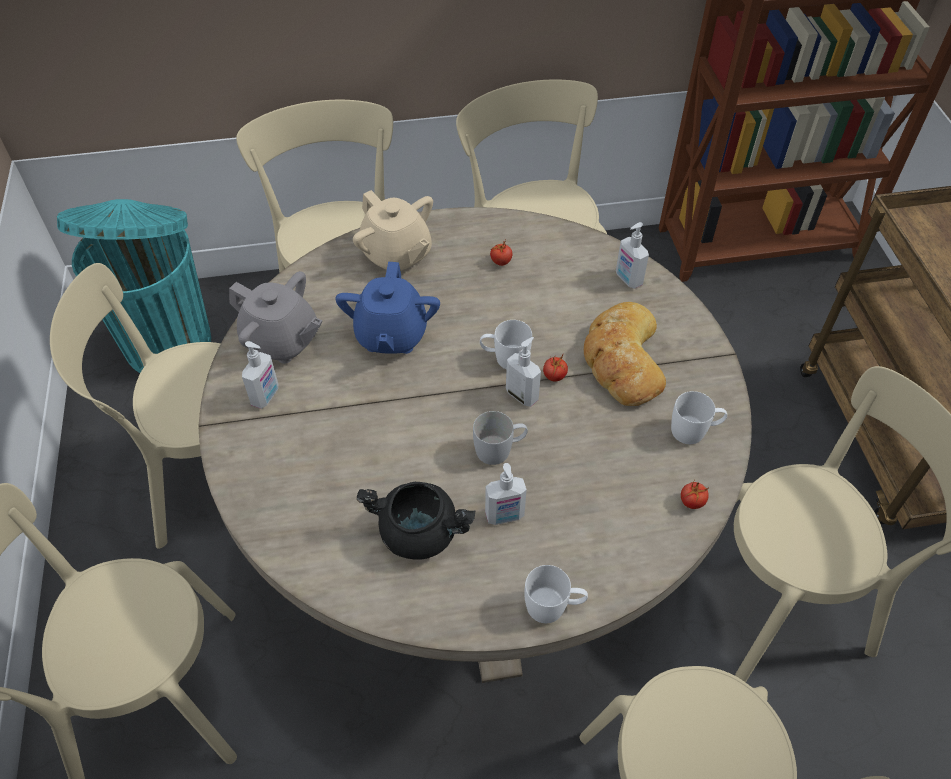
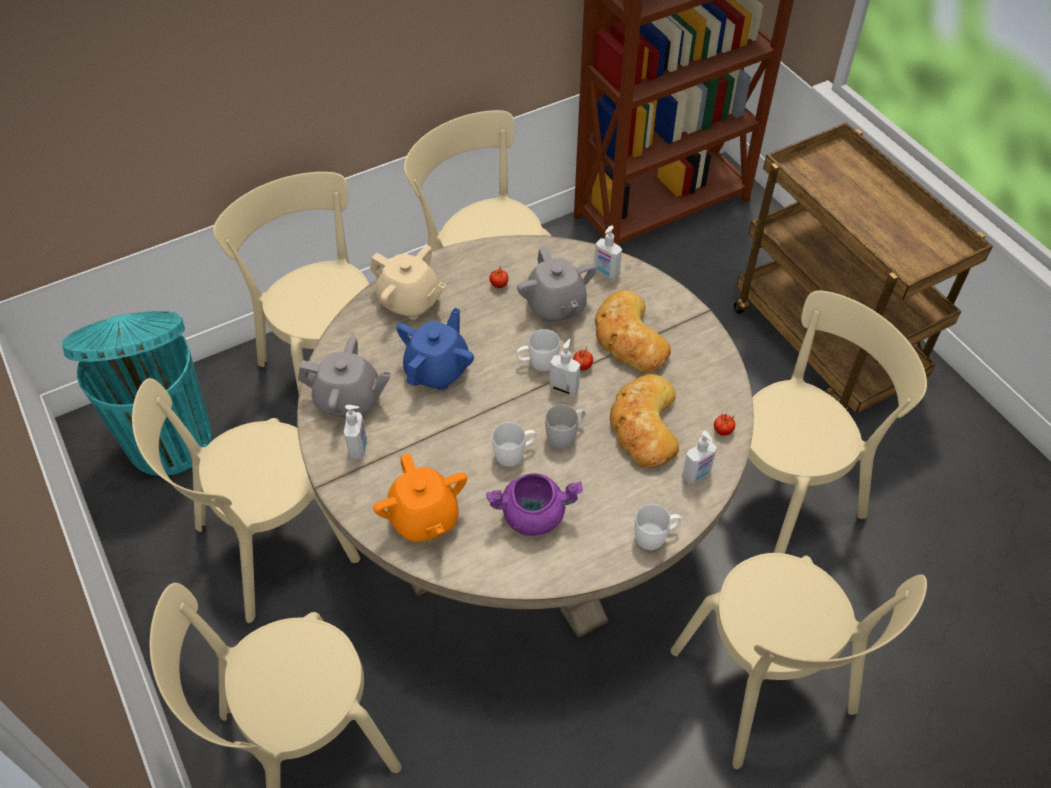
camera: 20 degrees left, 0 degrees up
(296, 497) = (424, 518): none -> orange teapot
(391, 335) = (438, 370): blue teapot -> blue teapot turned 135 degrees counterclockwise
(419, 533) = (533, 515): black cooking pot -> purple cooking pot
(505, 516) = (592, 483): soap dispenser -> soap dispenser (696, 475)
(553, 301) = (555, 306): none -> grey teapot
(596, 467) = (643, 425): none -> bread
(695, 430) = (704, 377): white mug -> white mug (515, 453)

